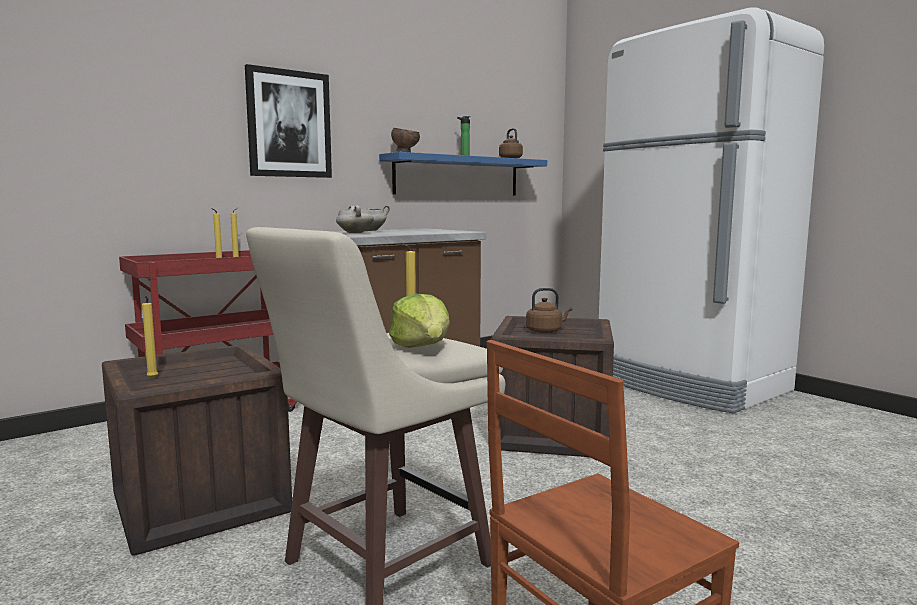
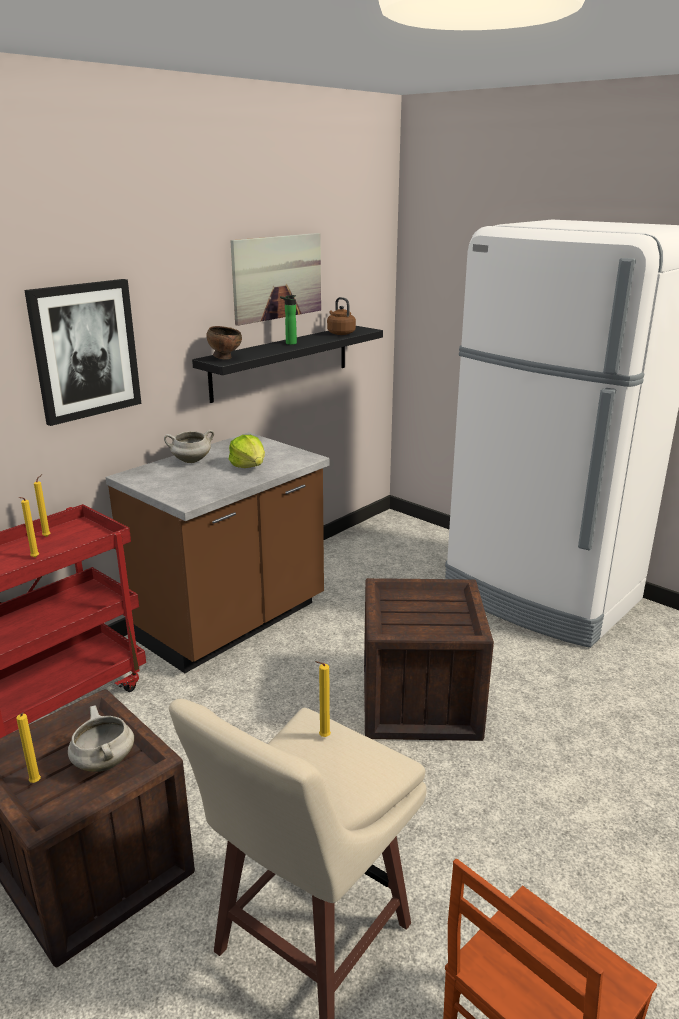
camera: 10 degrees left, 15 degrees up
(354, 233) = (181, 481): white cooking pot -> white cooking pot (103, 762)
(422, 347) = (349, 773): lettuce -> lettuce (249, 466)
(457, 106) = (277, 277): none -> picture
(458, 176) = (281, 362): blue shelf -> black shelf
(546, 331) = (416, 610): brown kettle -> none

